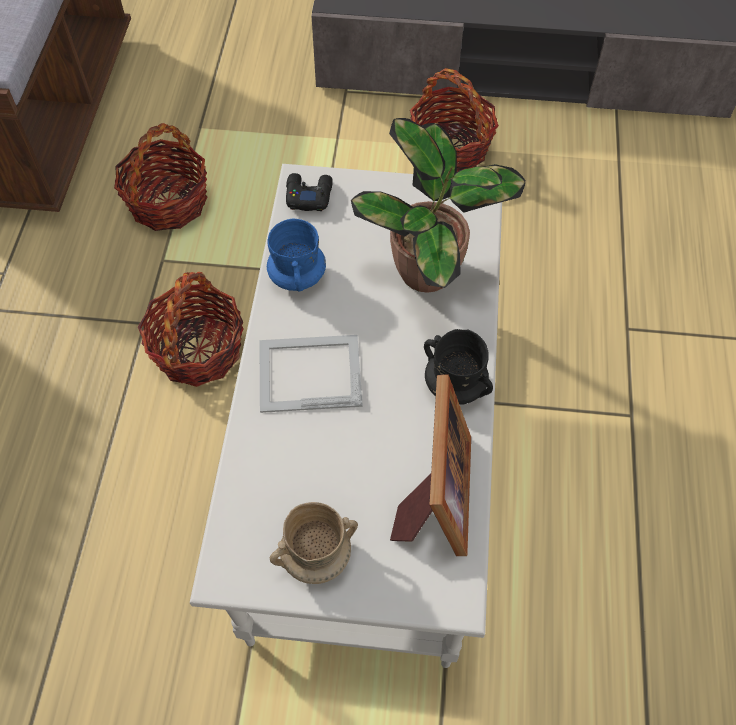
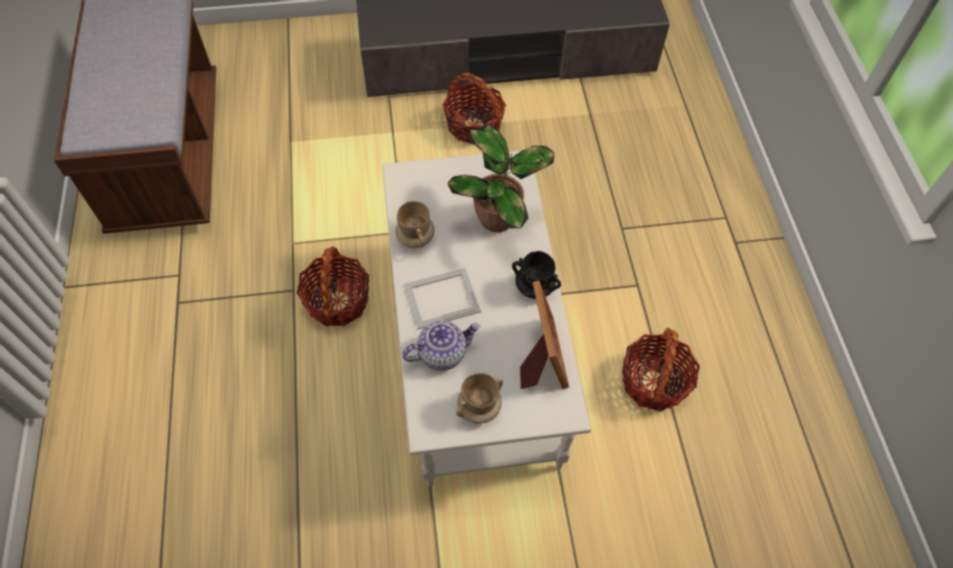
camera: 15 degrees left, 0 degrees up
(168, 202) = (284, 201): basket -> basket (654, 381)
(285, 456) = (442, 353): none -> teapot
(297, 277) = (415, 238): blue mug -> beige mug
(308, 195) = (406, 182): black game controller -> none

